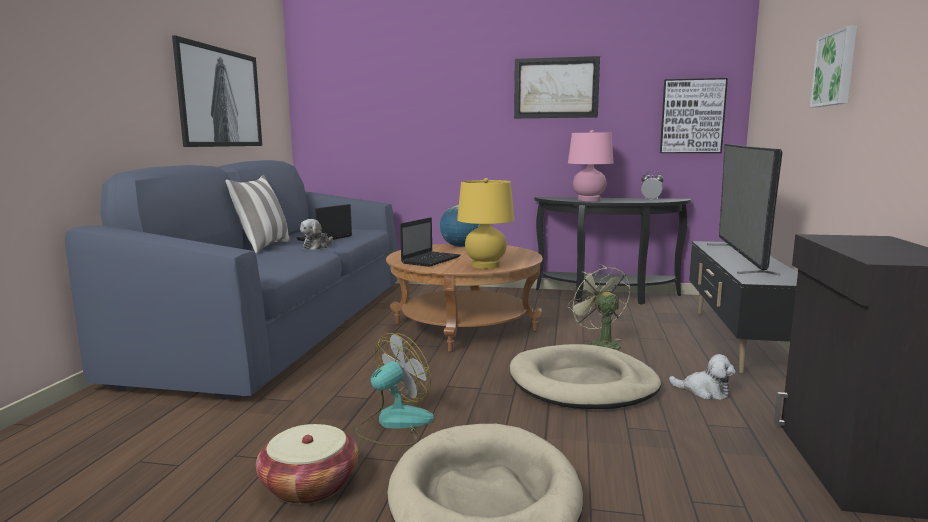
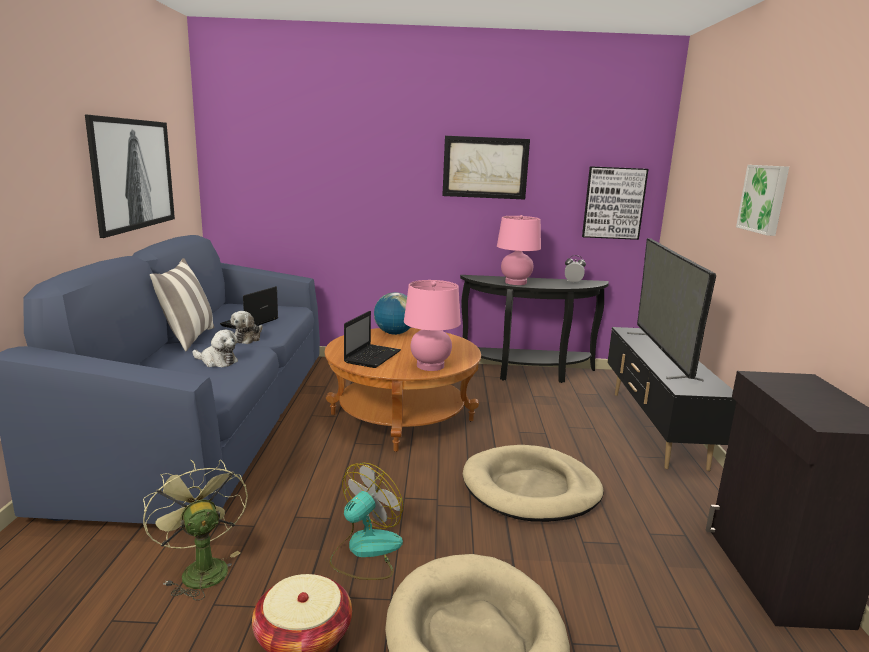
camera: 10 degrees left, 5 degrees up
(485, 266) = (430, 366): yellow table lamp -> pink table lamp
(599, 344) = (534, 436): green fan -> green fan (200, 568)
(704, 391) = (639, 493): plush toy -> plush toy (217, 361)

